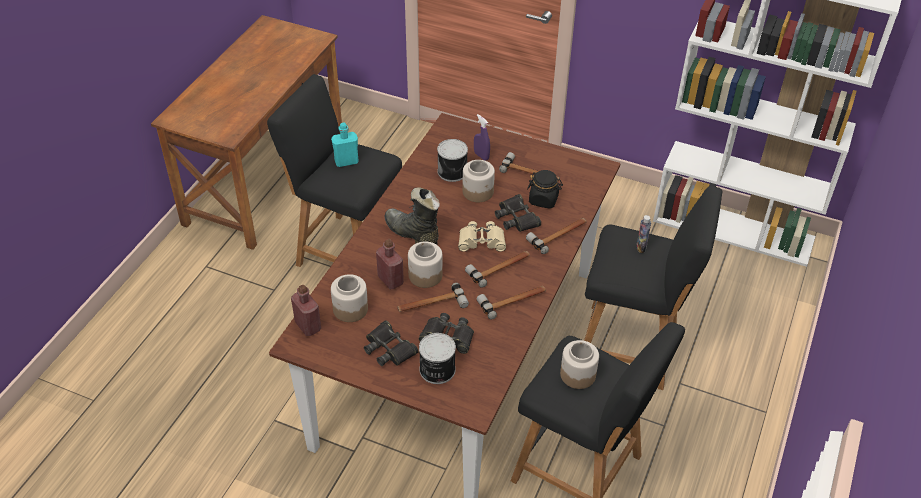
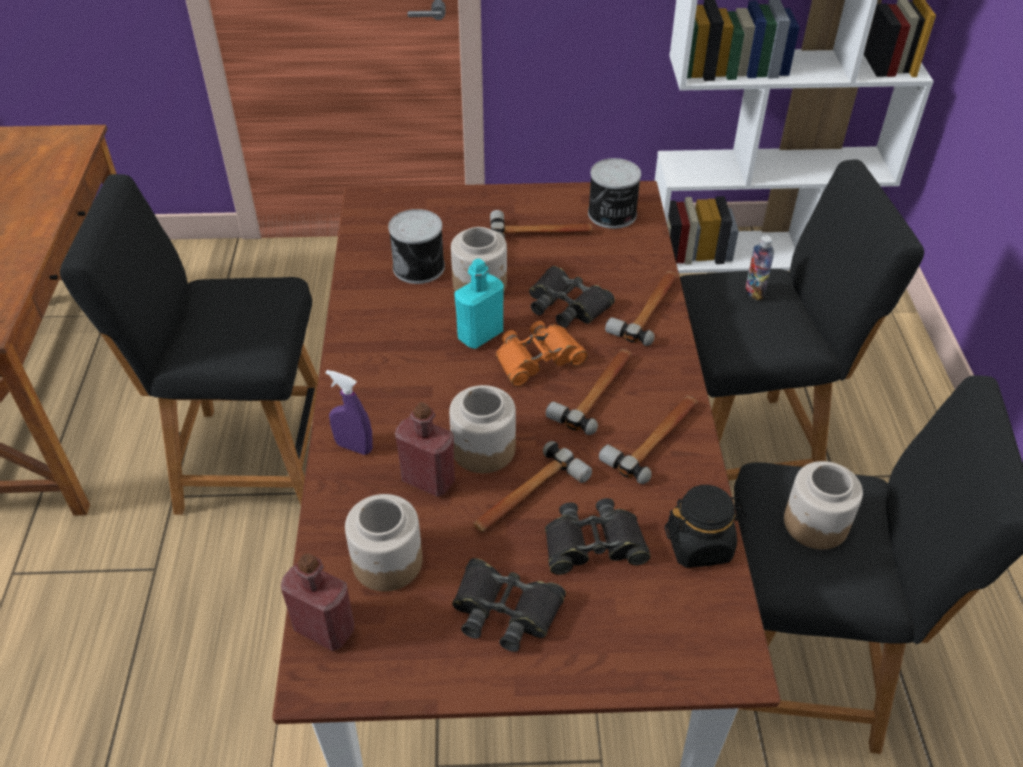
camera: 25 degrees left, 0 degrees up
(346, 161) = (220, 310): turquoise bottle -> turquoise bottle (480, 335)
(412, 234) = (415, 386): black boot -> none
(436, 370) = (616, 616): can -> can (612, 214)
(481, 156) = (449, 230): purple spray bottle -> purple spray bottle (354, 447)
(481, 241) = (537, 359): beige binoculars -> orange binoculars
(543, 200) = (588, 265): black jar -> black jar (699, 545)

